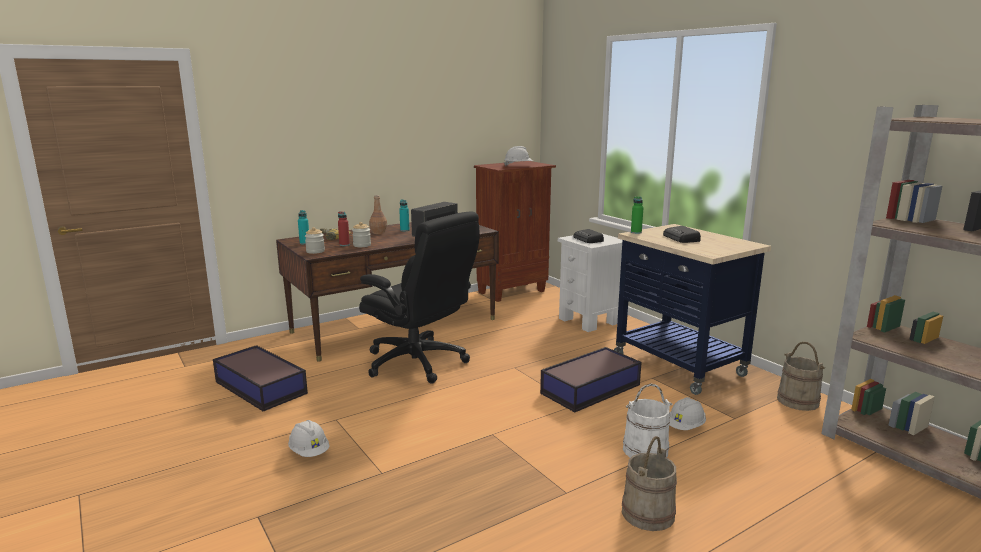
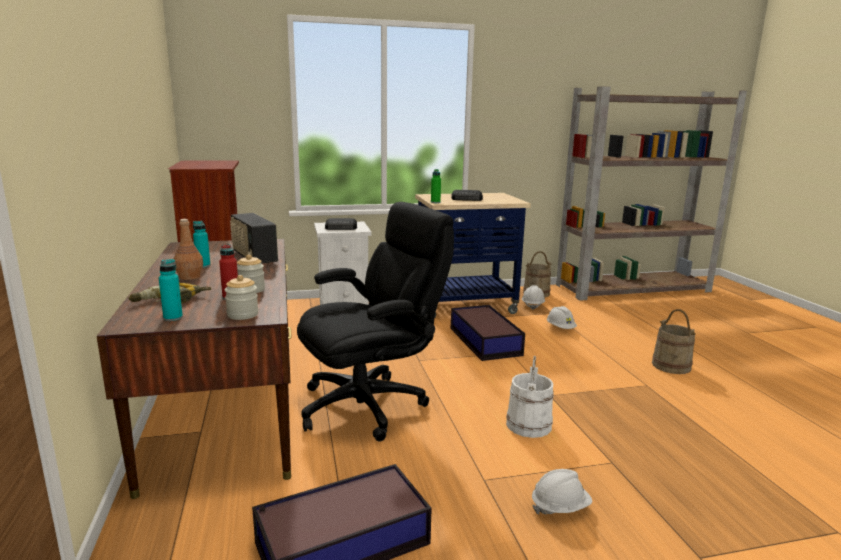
camera: 70 degrees left, 0 degrees up
(518, 166) = (218, 164): white hard hat -> white hard hat (532, 305)
(645, 450) = (589, 347): white bucket -> white bucket (528, 425)

